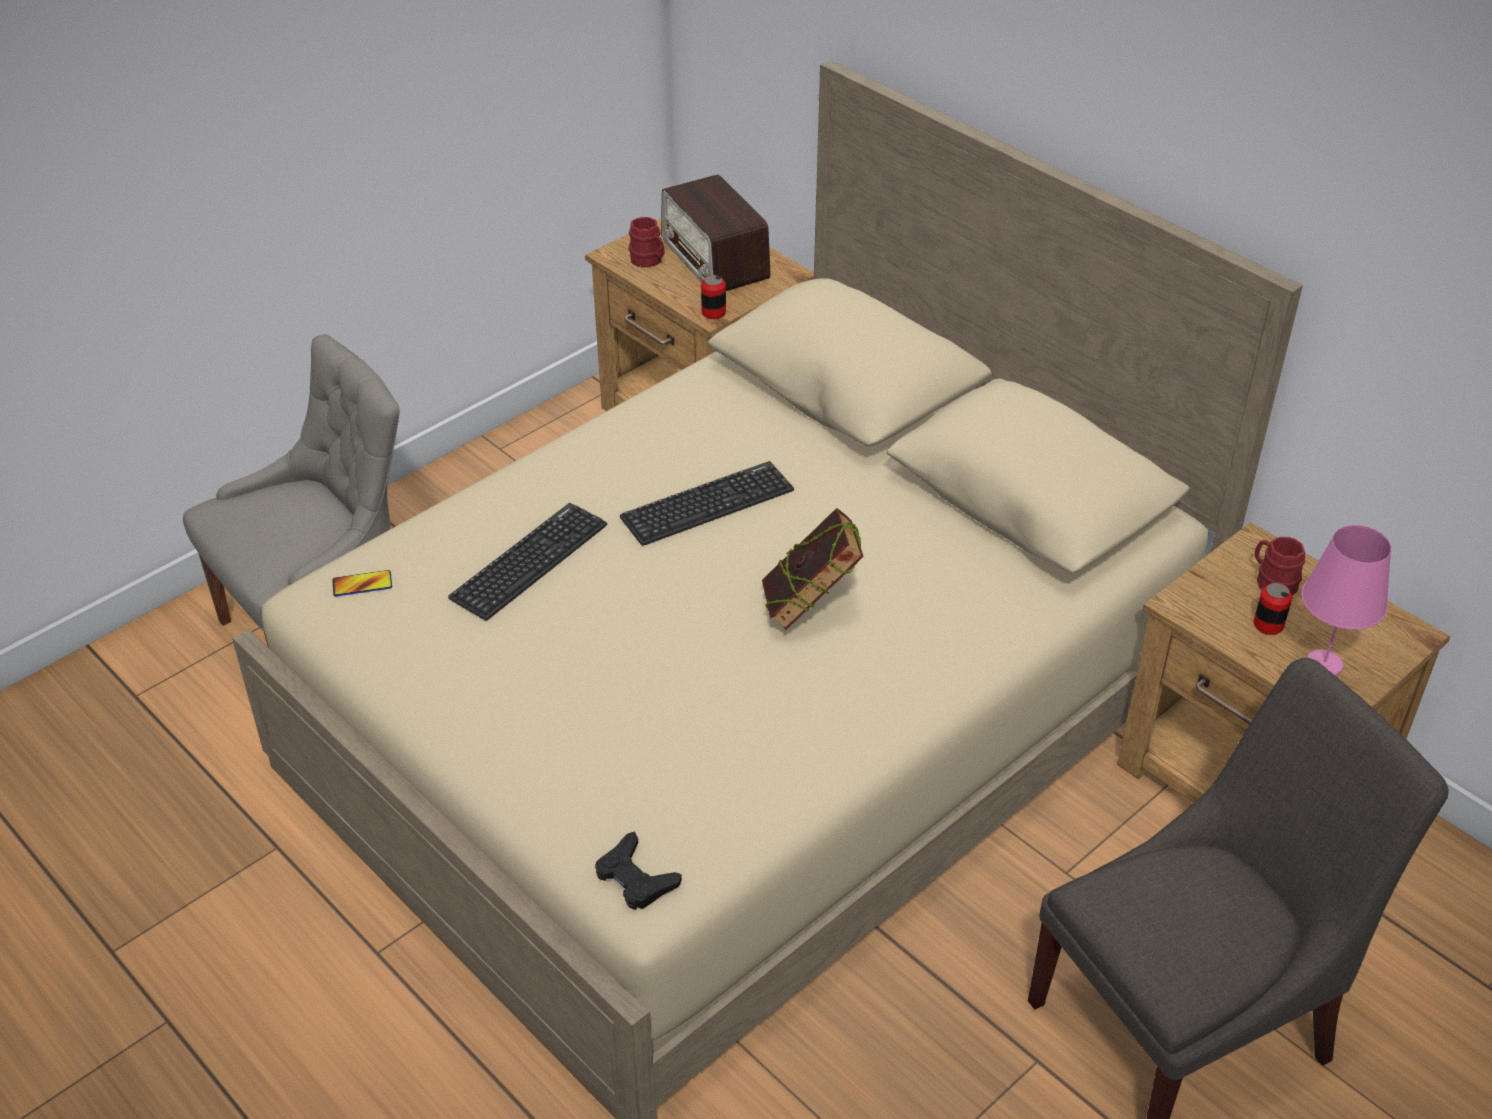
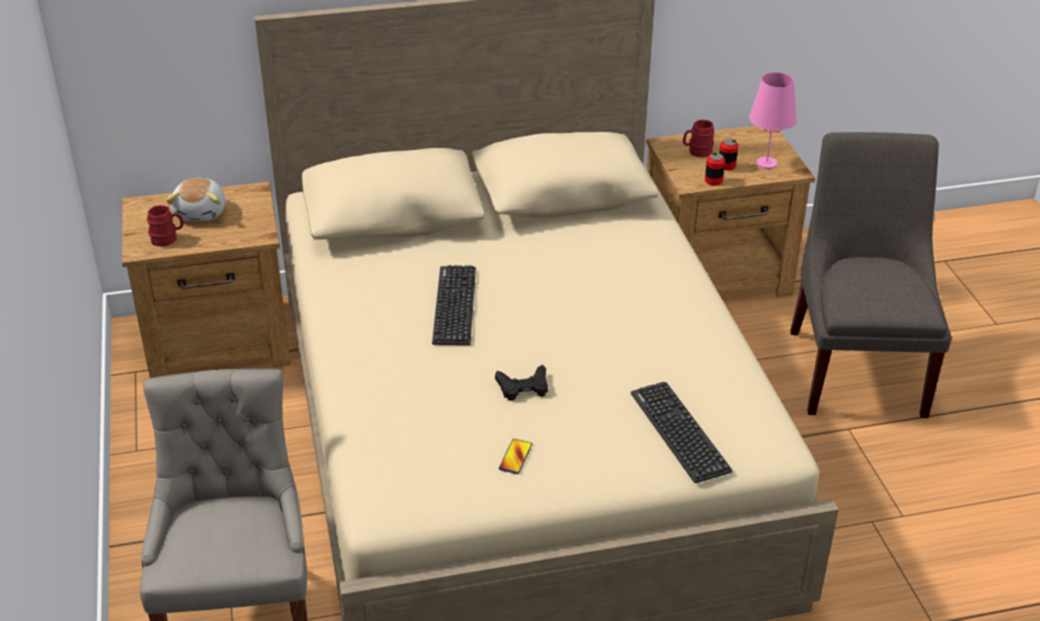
camera: 60 degrees left, 5 degrees down
(362, 584) = (388, 484): phone -> phone (515, 457)
(529, 561) = (438, 398): keyboard -> keyboard (679, 432)
(635, 878) = (760, 448): black game controller -> black game controller (523, 387)
(713, 312) = (260, 234): can -> can (713, 181)
(715, 259) = (201, 212): radio -> plush toy
(810, 608) = (586, 302): book -> none

